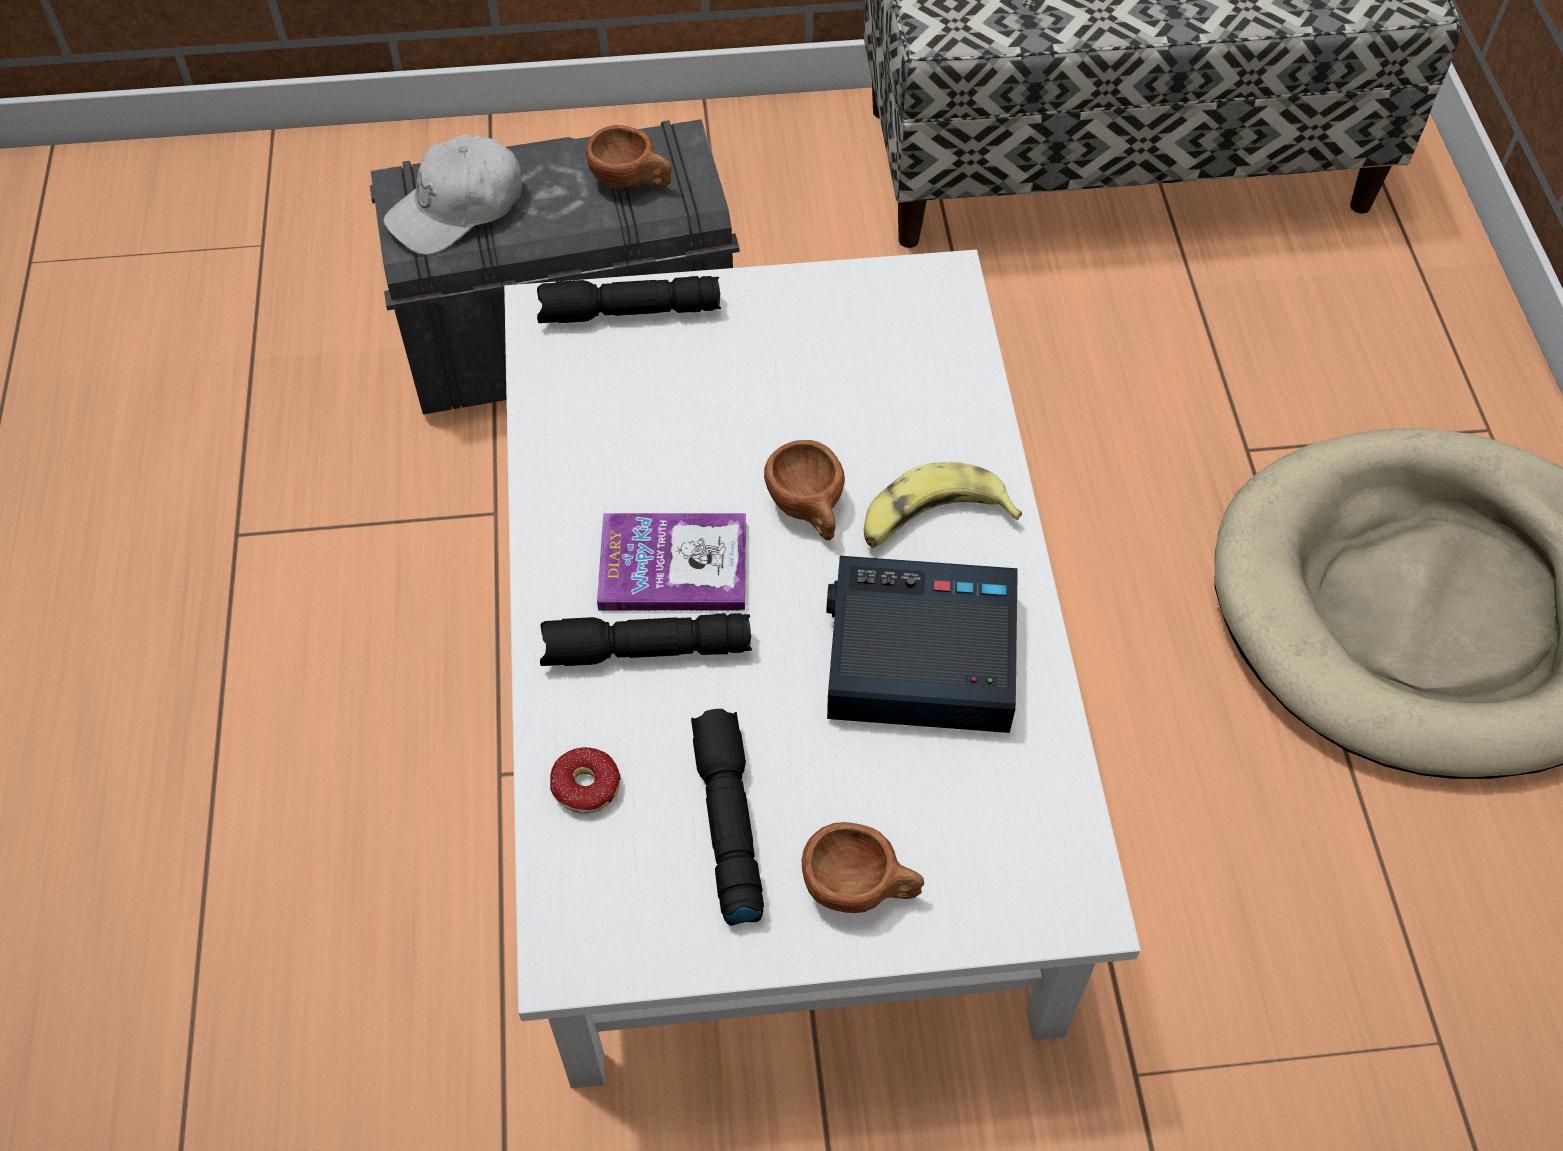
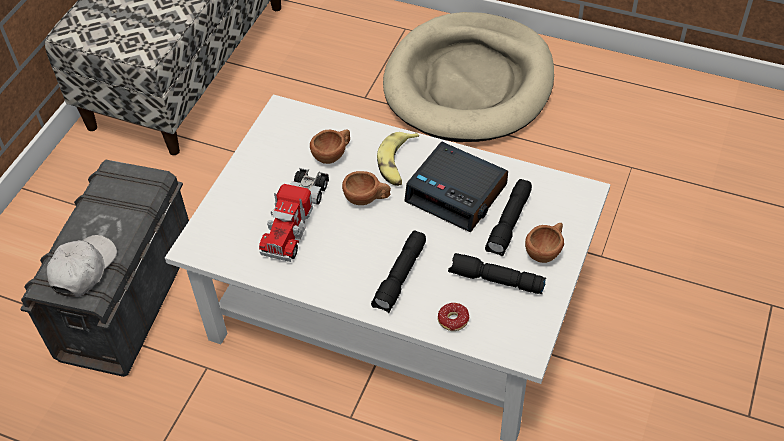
camera: 60 degrees left, 5 degrees down
(457, 209) = (83, 269): white cap -> white cap turned 150 degrees counterclockwise
(628, 313) = (218, 218): black flashlight -> black flashlight (509, 224)
(632, 182) = (123, 198): brown cup -> brown cup (333, 154)
(673, 565) = (364, 252): book -> none
(694, 423) = (296, 218): none -> toy truck
(918, 657) = (457, 193): alarm clock -> alarm clock turned 90 degrees counterclockwise

